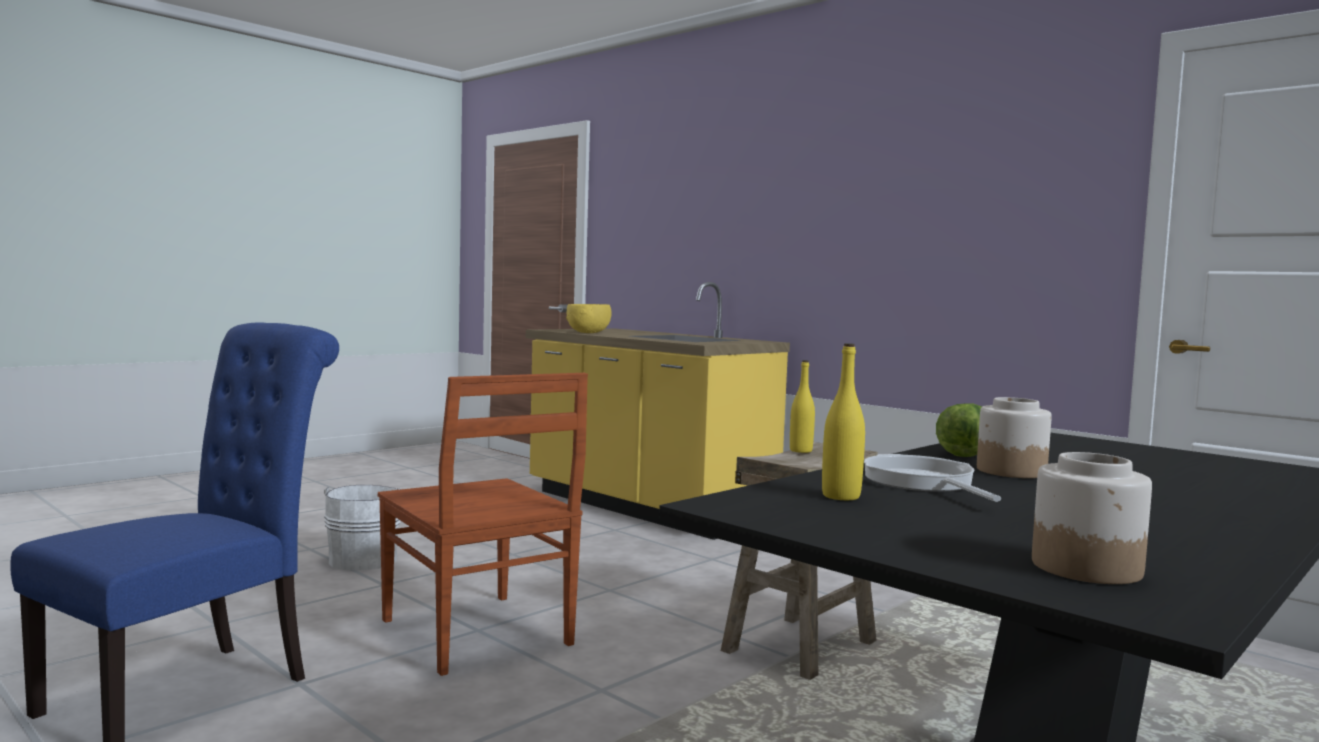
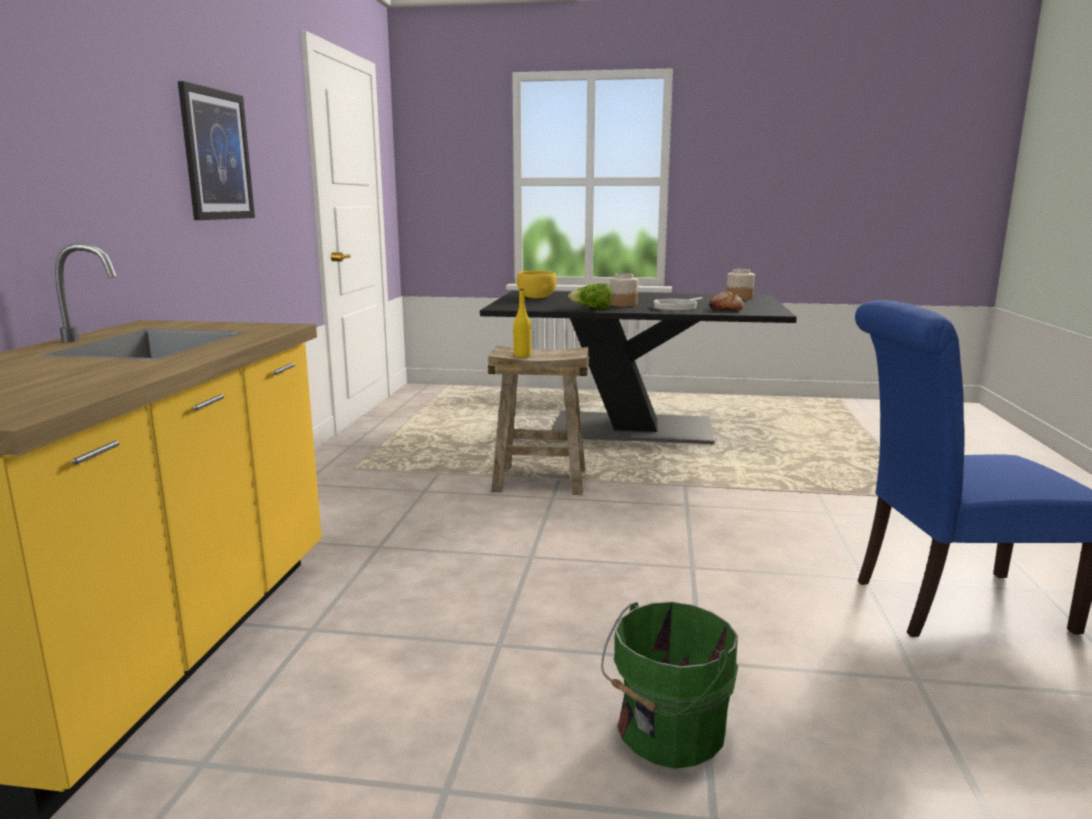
camera: 125 degrees left, 10 degrees up
(364, 559) = (666, 732): white bucket -> green bucket
(477, 634) = (697, 564): brown chair -> none
(588, 333) = (106, 380): yellow bowl -> yellow bowl (536, 298)
(841, 496) = (726, 309): yellow bottle -> bread
(917, 220) = (217, 155): none -> picture

